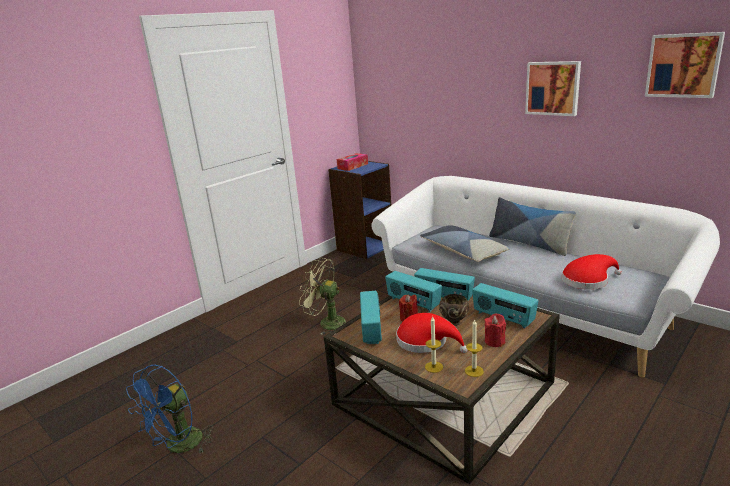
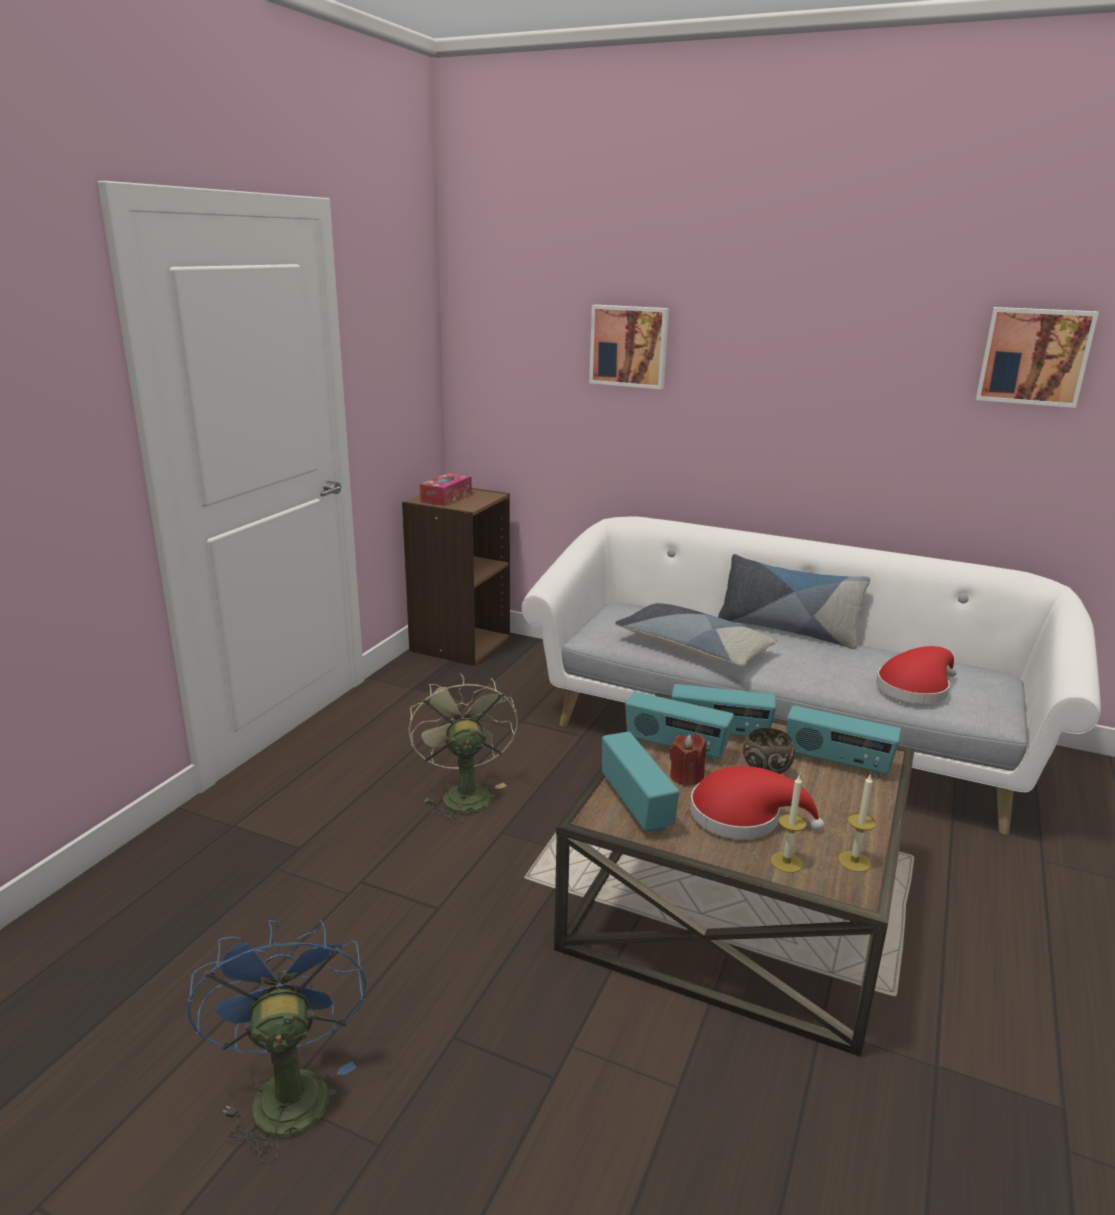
camera: 20 degrees left, 0 degrees up
(179, 447) = (287, 1089): blue fan -> blue fan turned 150 degrees clockwise
(326, 323) = (463, 793): green fan -> green fan turned 75 degrees clockwise
(364, 247) = (459, 643): blue bookcase -> brown bookcase
(494, 341) = (851, 805): red candle -> none
(553, 88) = (824, 378): picture -> picture (629, 346)

